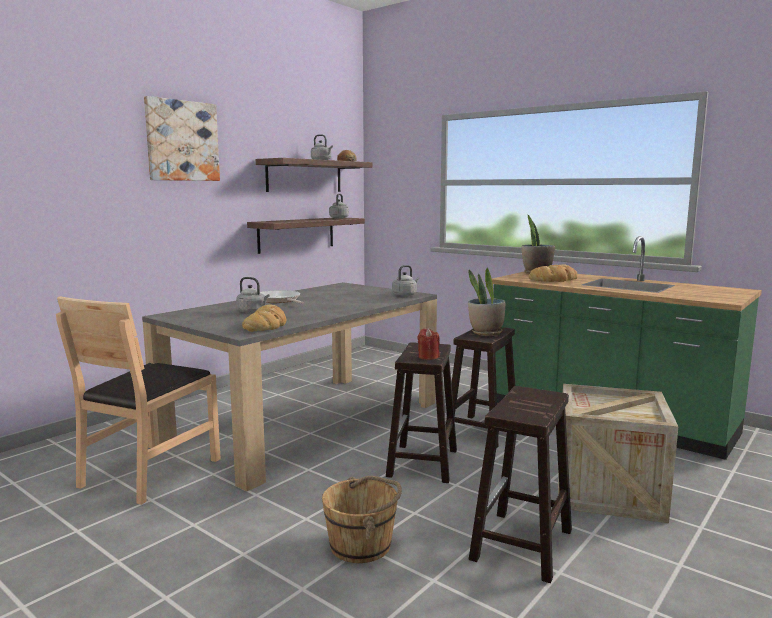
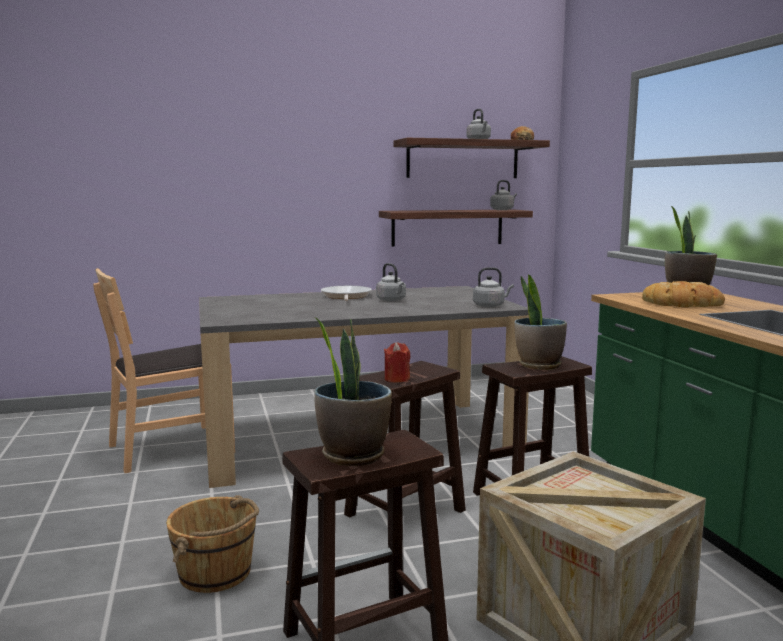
camera: 35 degrees right, 0 degrees up
(182, 141) = (302, 123): picture -> none
(253, 311) = (290, 304): grey kettle -> grey kettle (392, 300)
(266, 325) = (261, 317): bread -> none
(527, 406) = (352, 455): none -> potted plant

